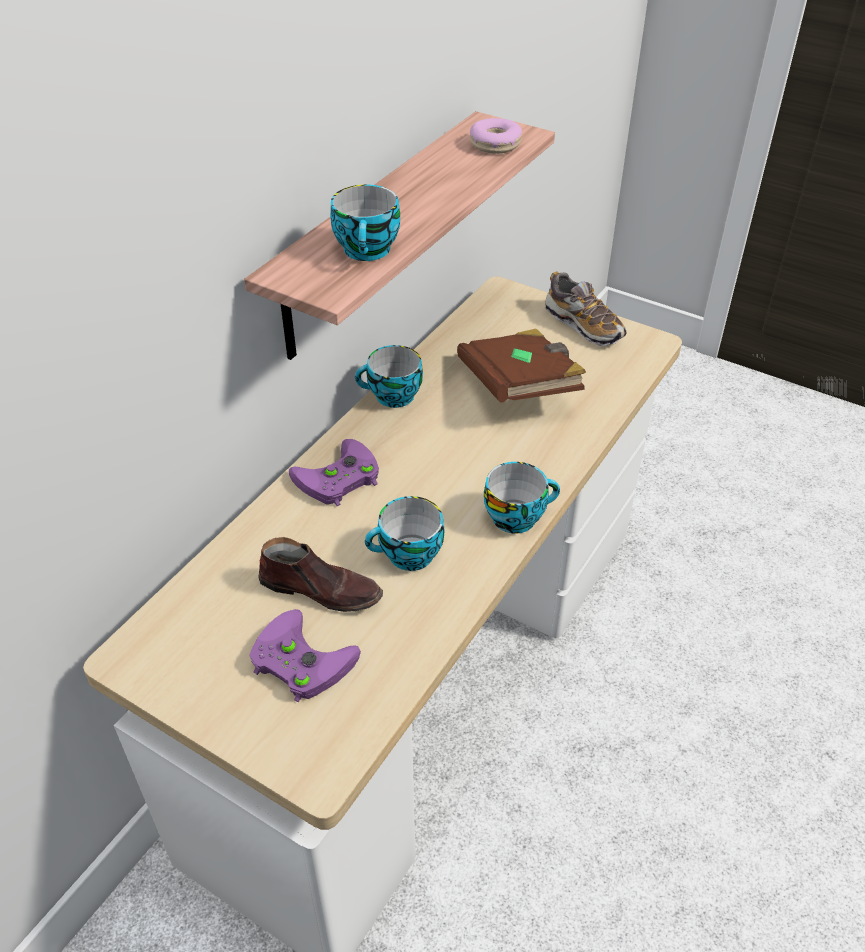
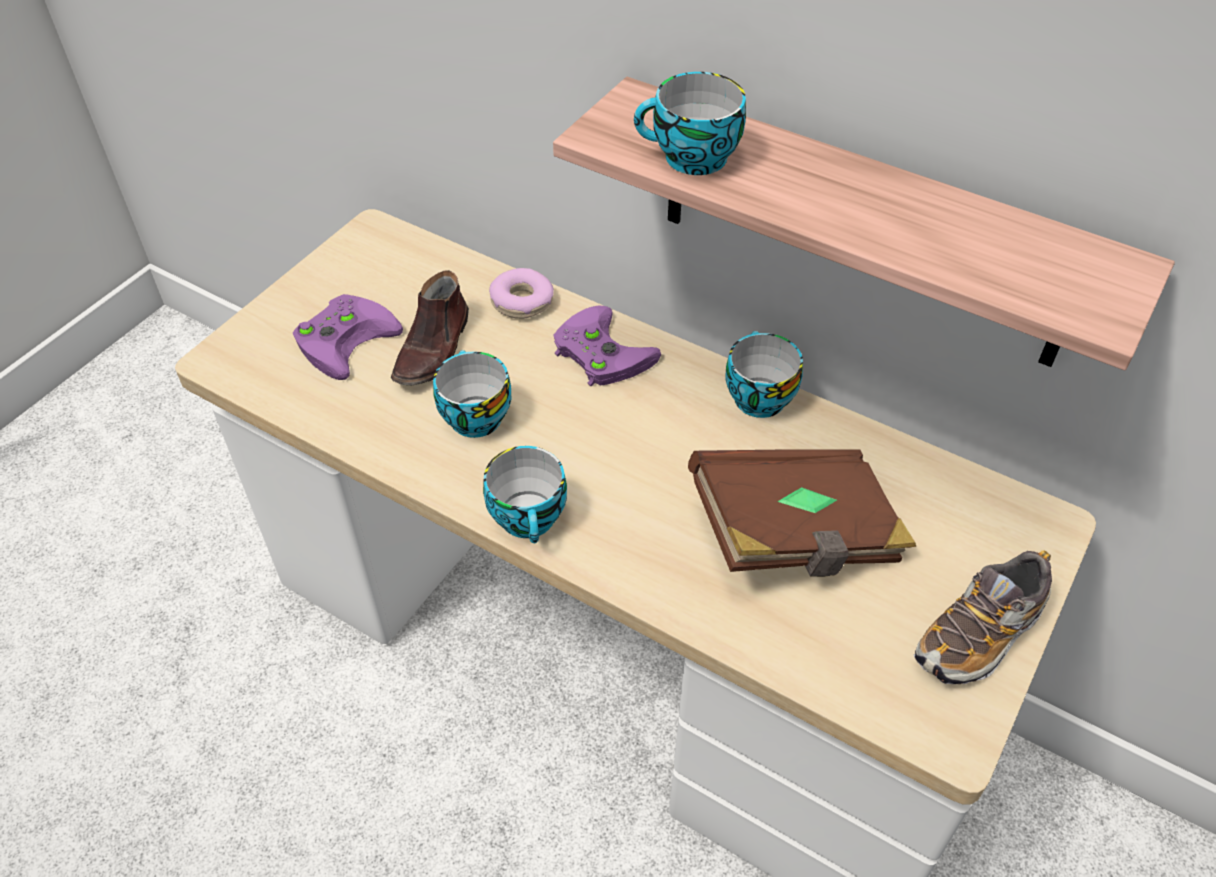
camera: 90 degrees right, 5 degrees up
(495, 144) = (1047, 278): donut -> donut (522, 302)

